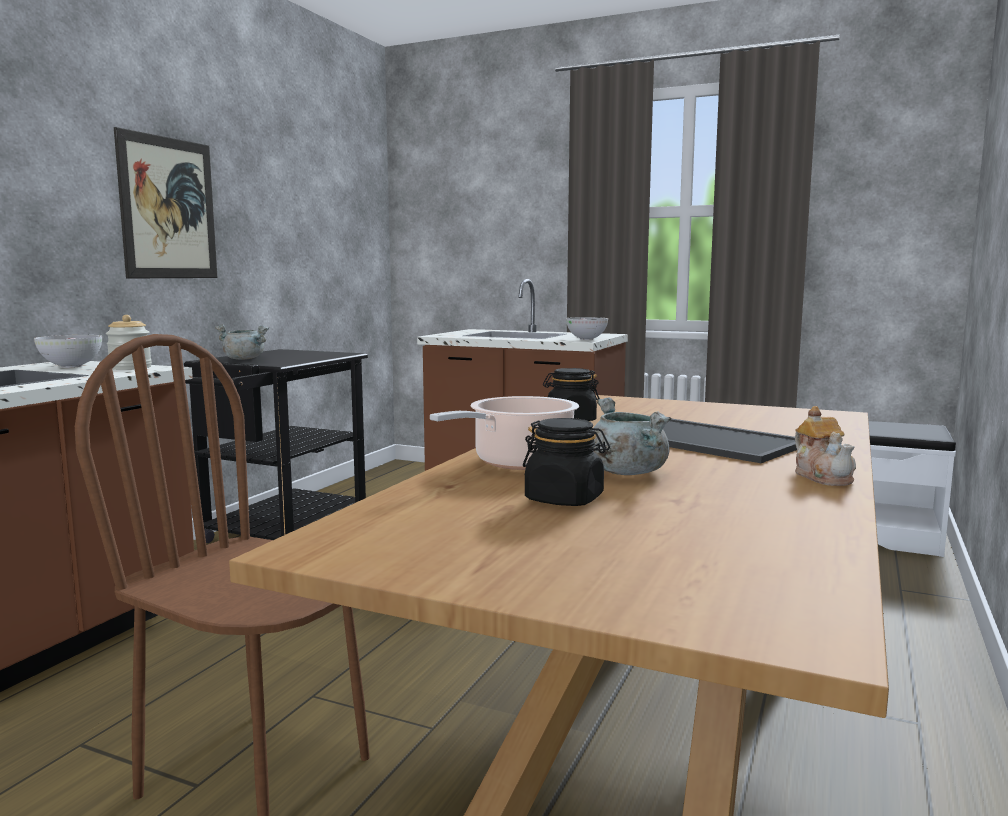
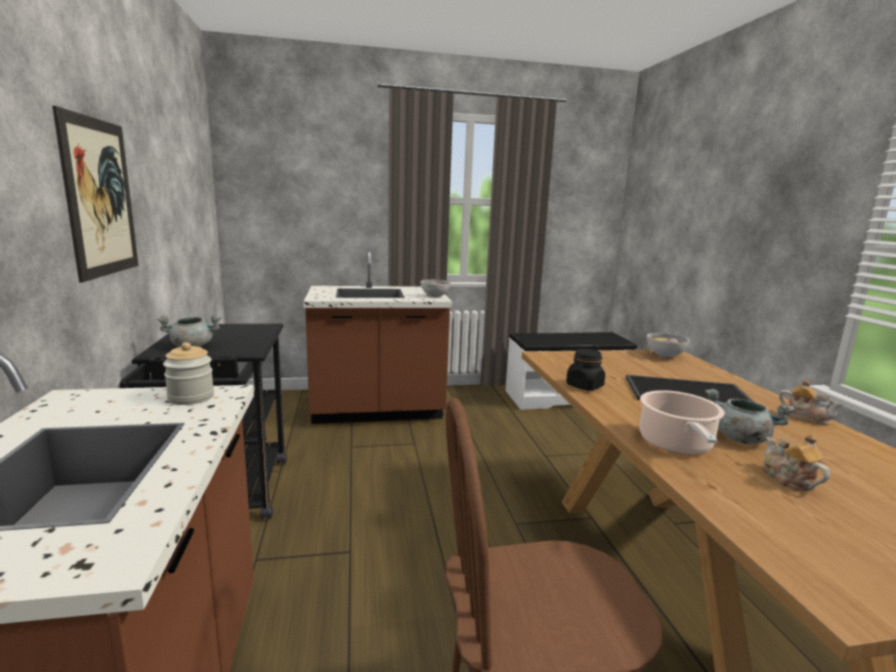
camera: 35 degrees left, 5 degrees up
(70, 366) = (104, 407): bowl -> bowl (664, 356)
(565, 499) = (788, 479): black jar -> teapot

